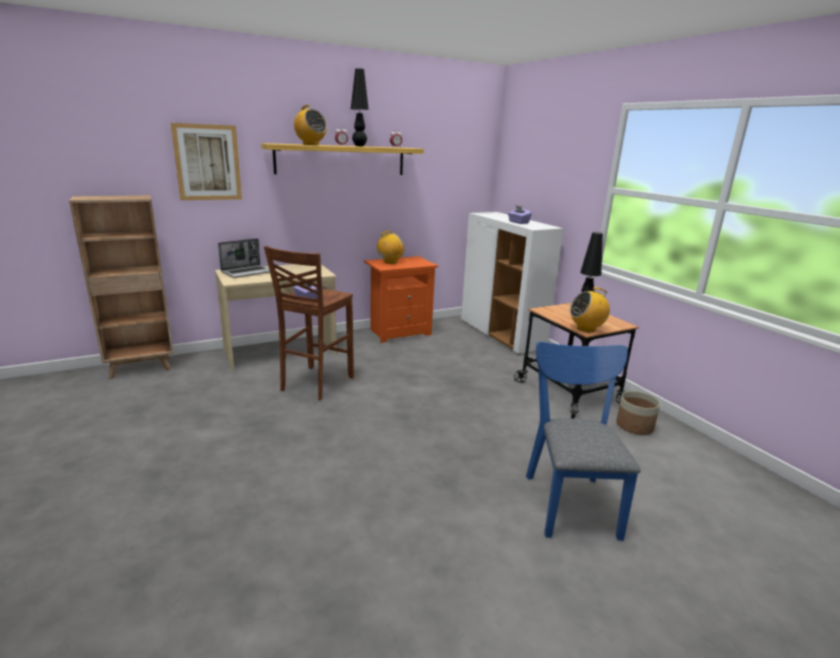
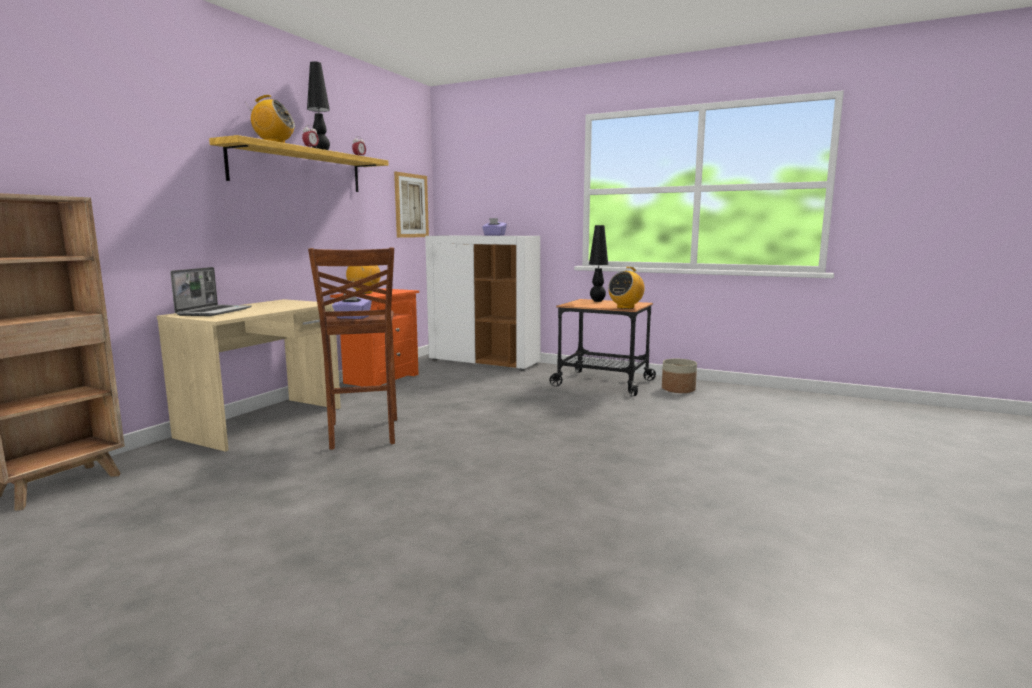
camera: 35 degrees left, 10 degrees down
(207, 162) = (141, 157): picture -> picture (411, 205)
(569, 499) = (712, 437): blue chair -> none

